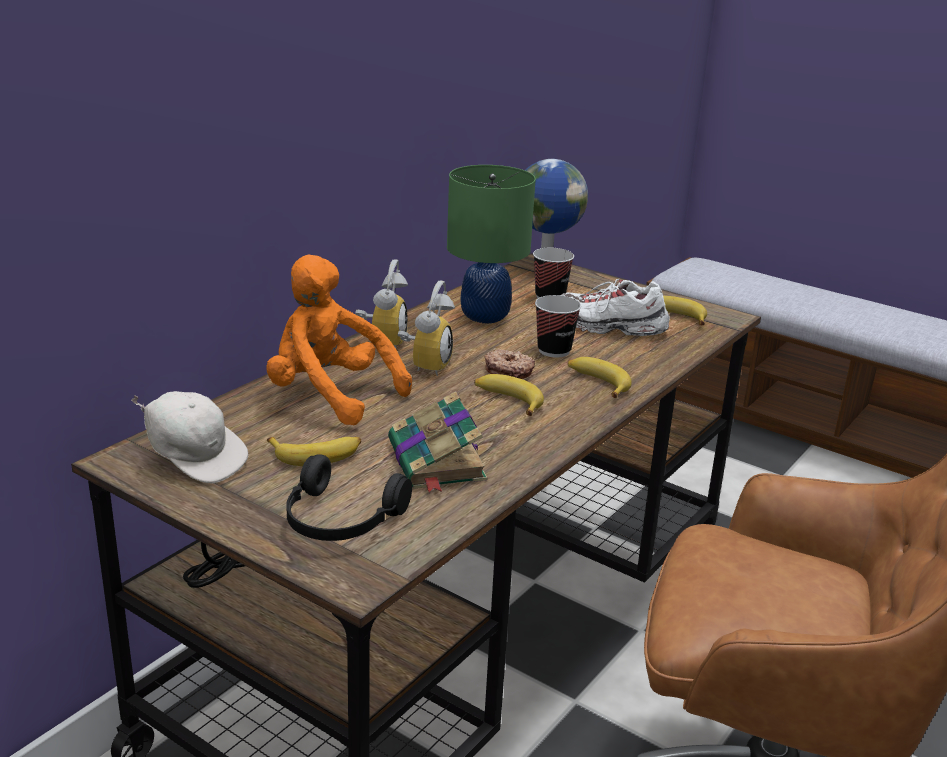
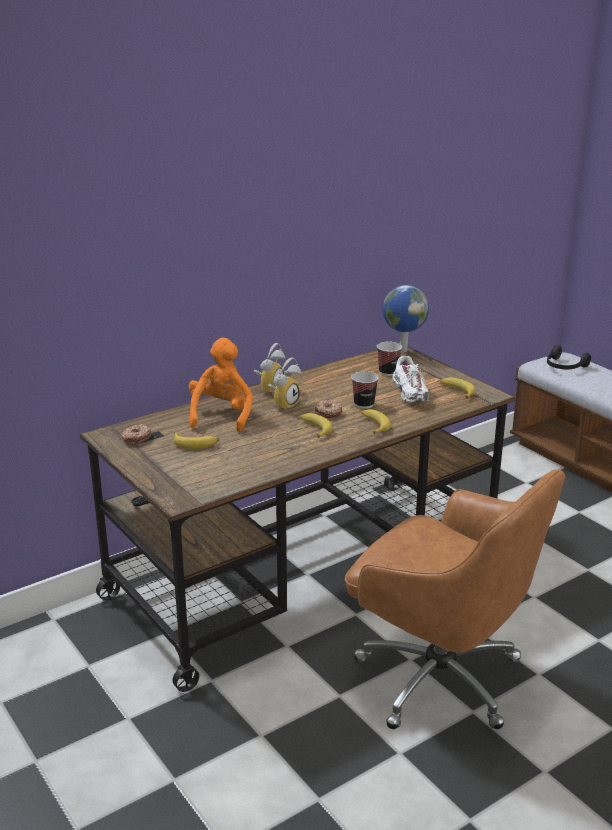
camera: 20 degrees right, 0 degrees up
(194, 459) = (136, 438): white cap -> donut
(330, 395) = (221, 415): orange plush toy -> orange plush toy turned 45 degrees clockwise
(339, 520) = (187, 475): black headphones -> black headphones (564, 366)
(437, 462) = (253, 455): book -> none
(483, 318) = (337, 381): green table lamp -> none
(610, 327) = (410, 394): white shoe -> white shoe turned 135 degrees counterclockwise

